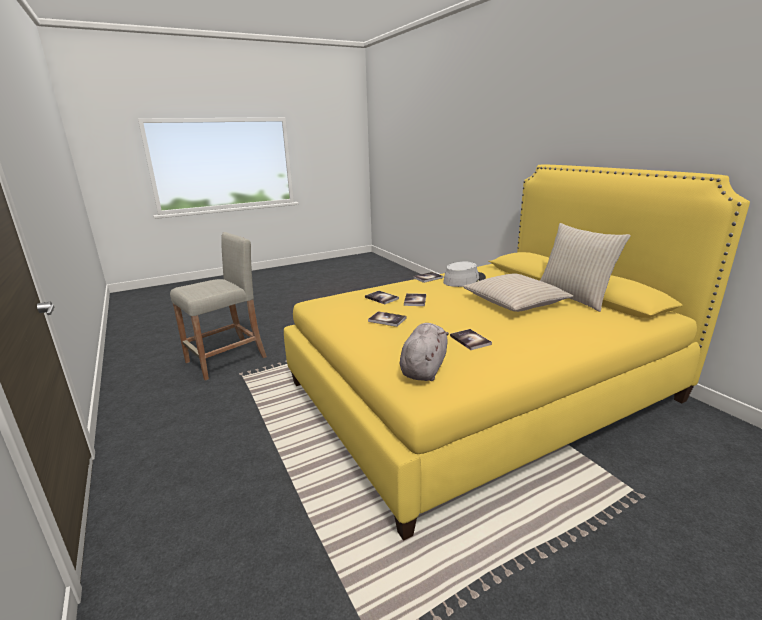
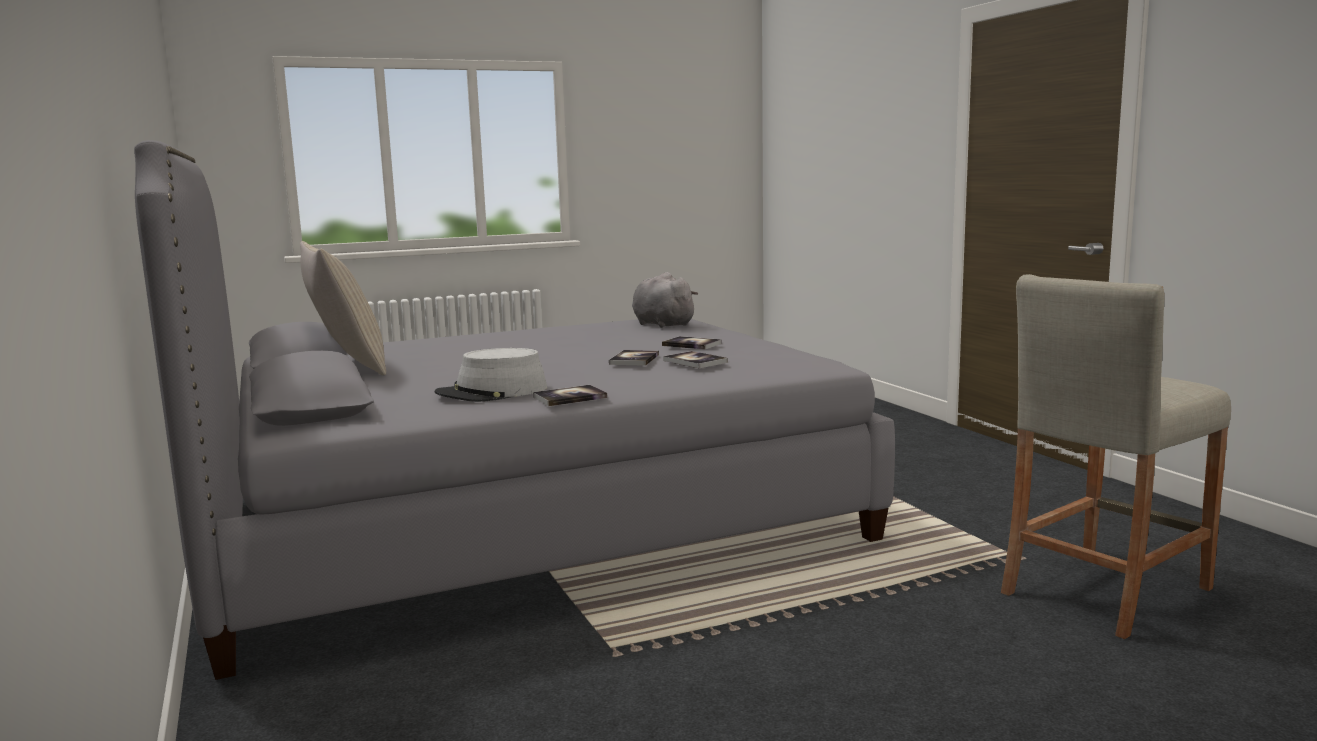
camera: 175 degrees left, 10 degrees down
(424, 368) = (661, 324): grey plush toy -> grey plush toy turned 120 degrees clockwise
(470, 340) = (590, 336): book -> none
(480, 391) = (525, 522): yellow bed -> grey bed
(514, 302) = (461, 363): beige pillow -> none

